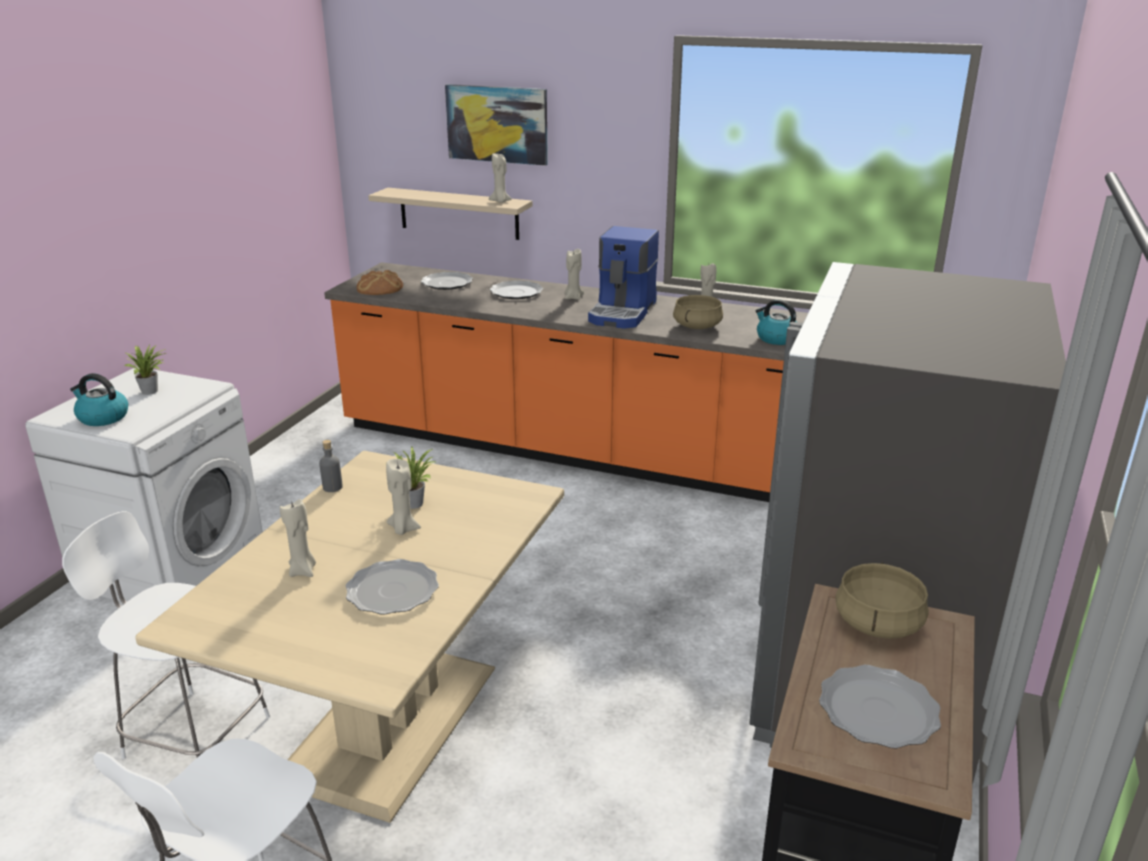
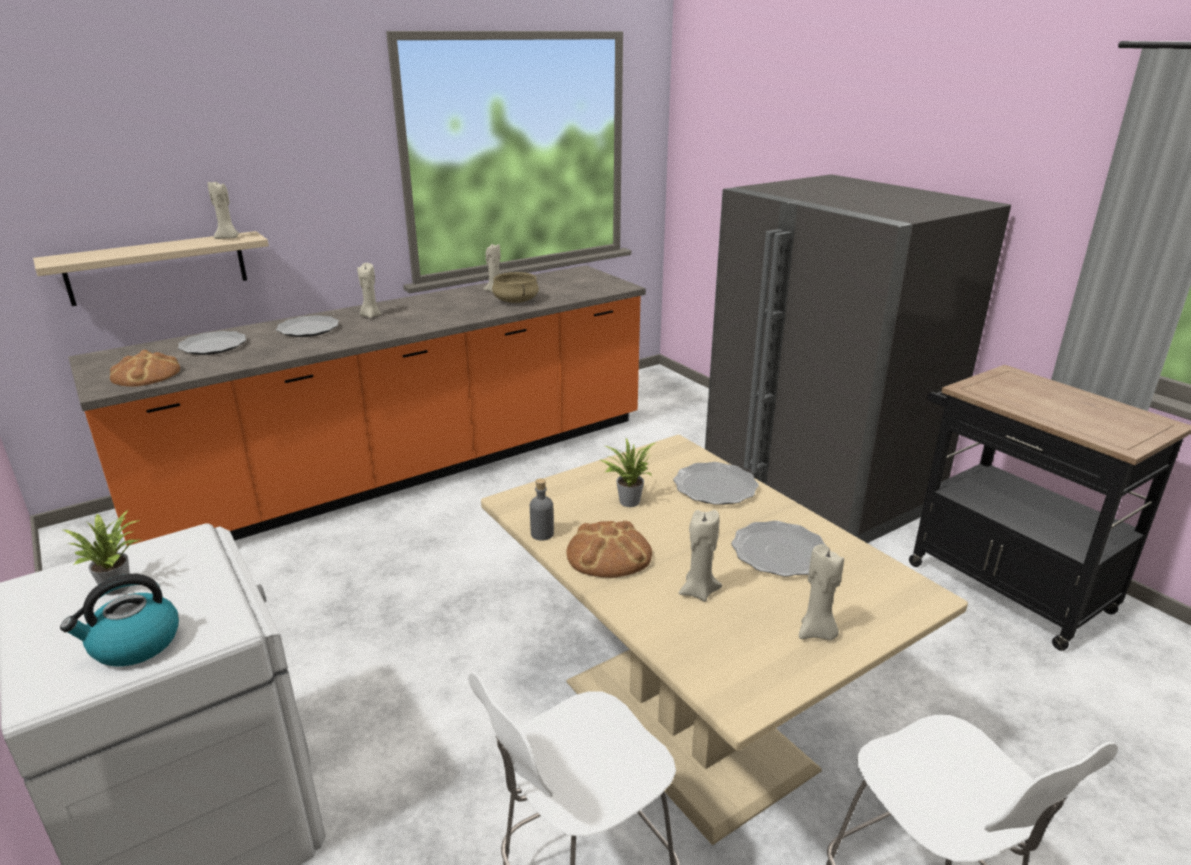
camera: 55 degrees left, 0 degrees up
(326, 520) = (608, 554): none -> bread
(403, 529) = (672, 519): beige candle -> beige candle (817, 633)
(497, 124) = (194, 147): picture -> none
(623, 312) = (440, 311): coffee machine -> none
(776, 338) = (581, 290): kettle -> none
(877, 623) = (999, 387): beige cooking pot -> none
(879, 710) = (1094, 416): plate -> plate (715, 487)

